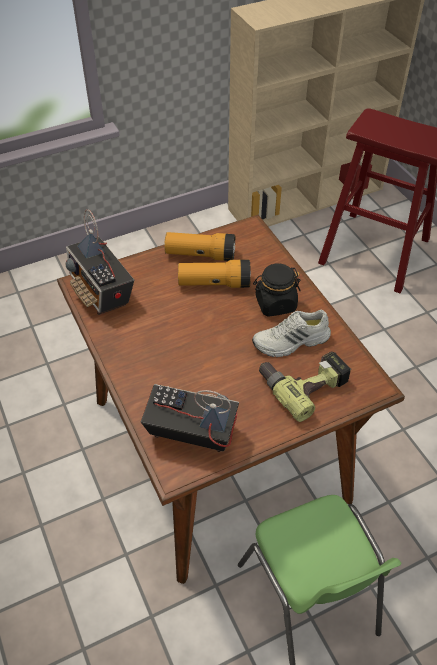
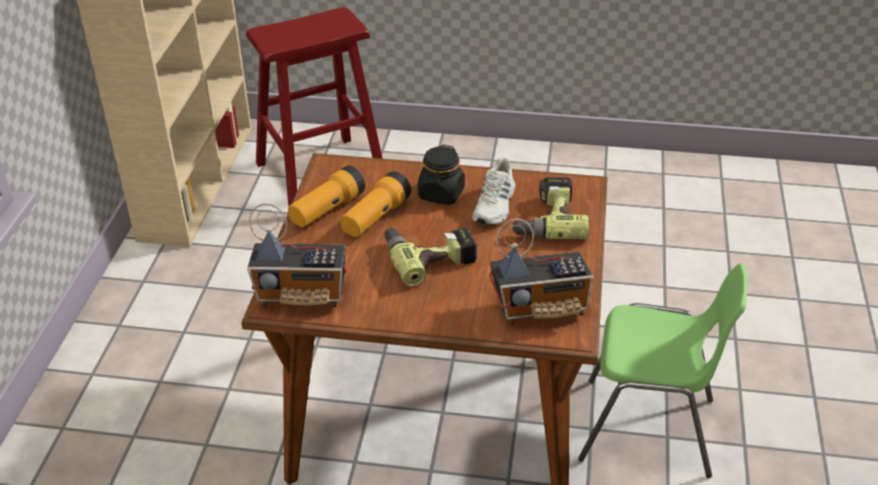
camera: 55 degrees left, 10 degrees down
(191, 433) = (541, 308): radio -> radio turned 150 degrees counterclockwise
(196, 335) = (430, 256): none -> power drill

